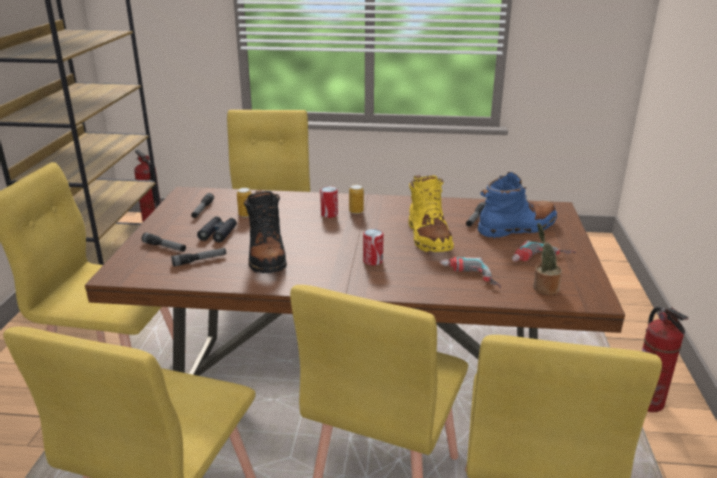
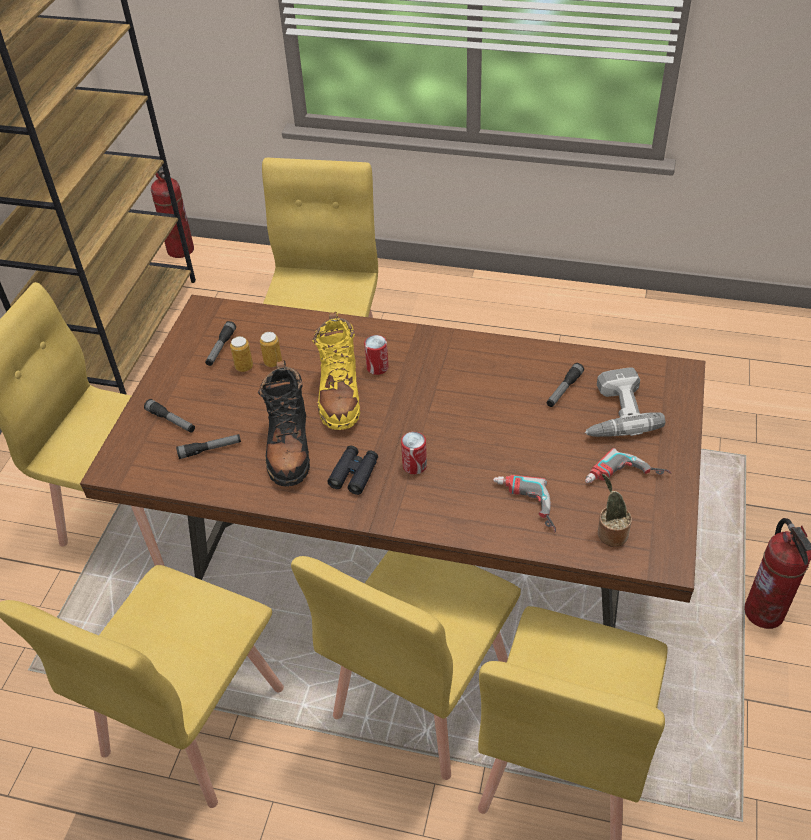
camera: 10 degrees right, 20 degrees up
(218, 233) = (236, 398): black binoculars -> black binoculars (354, 474)
(356, 211) = (412, 364): can -> can (244, 367)
(428, 237) = (493, 424): yellow boot -> yellow boot (339, 394)
(517, 228) = (613, 412): blue boot -> power drill

